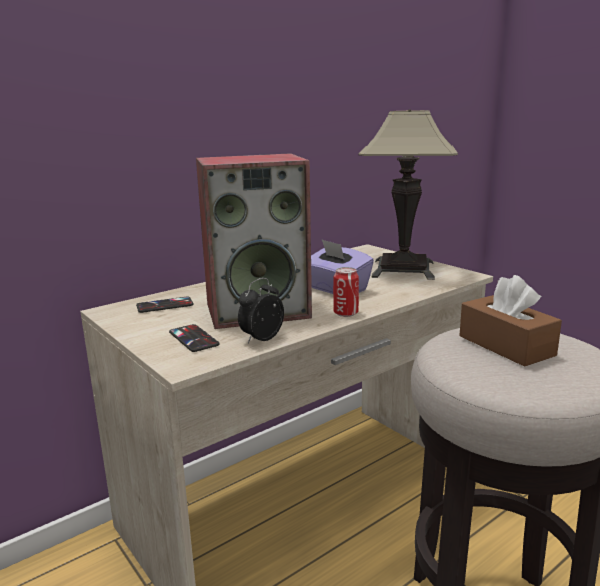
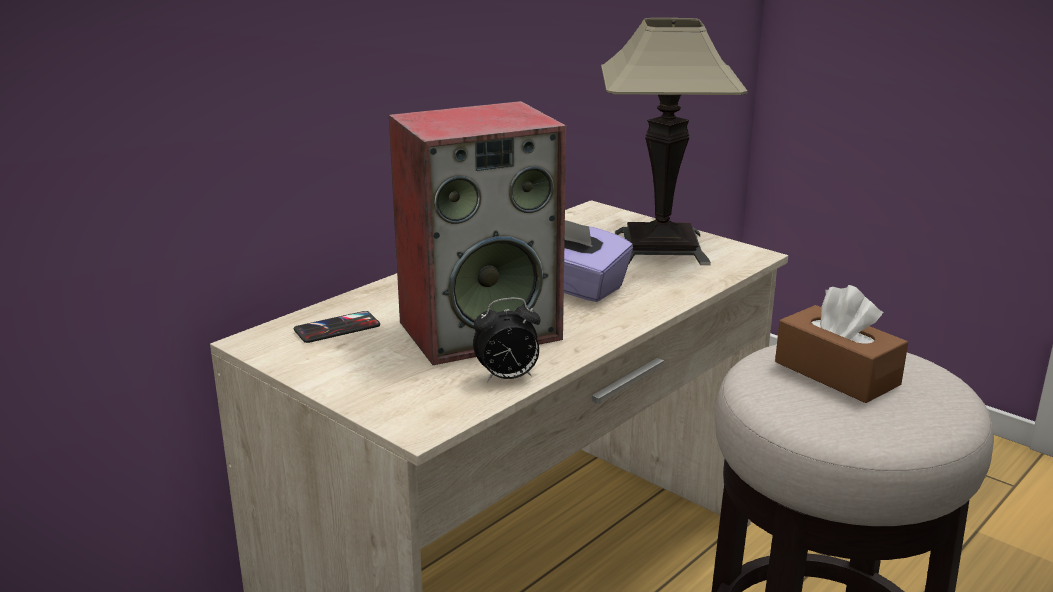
camera: 10 degrees left, 5 degrees up
(193, 338) = (411, 383): phone -> none
(261, 339) = (507, 378): alarm clock -> alarm clock turned 135 degrees counterclockwise
(345, 313) = (607, 329): can -> none

